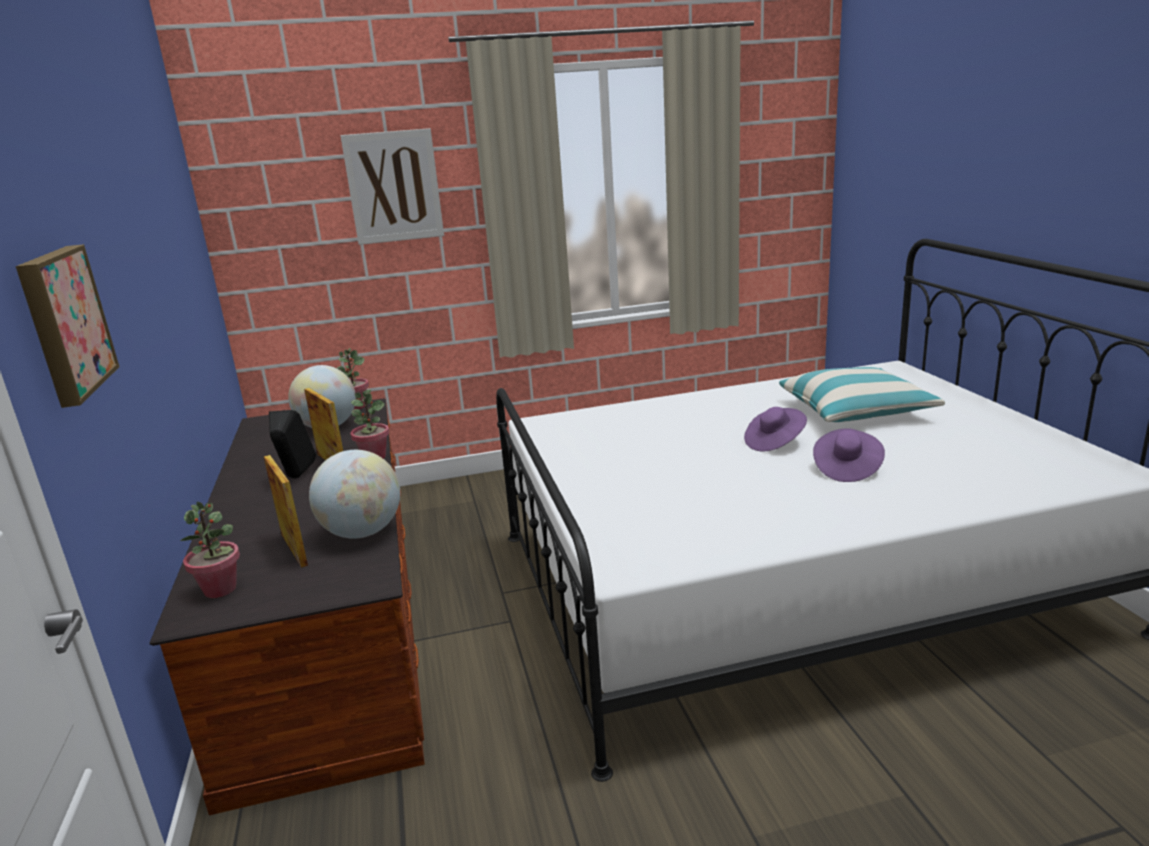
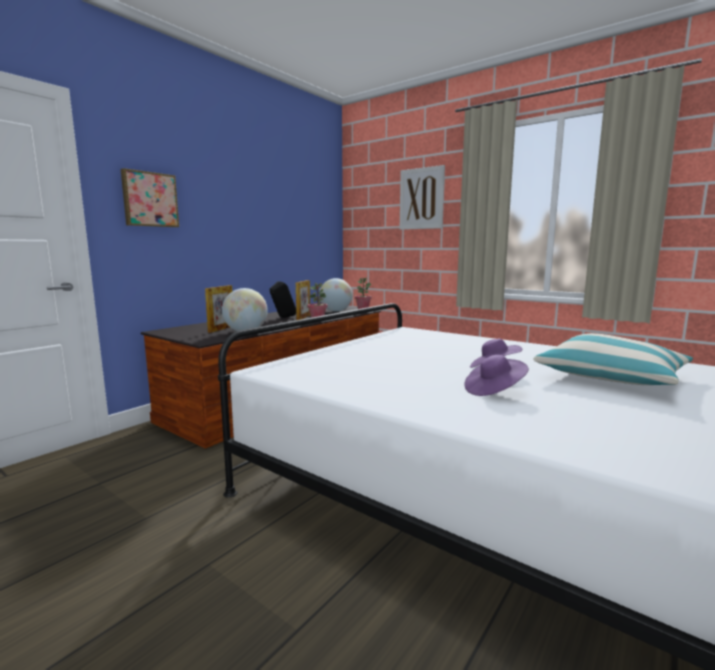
camera: 50 degrees right, 10 degrees down
(220, 589) = (182, 329): potted plant -> none

